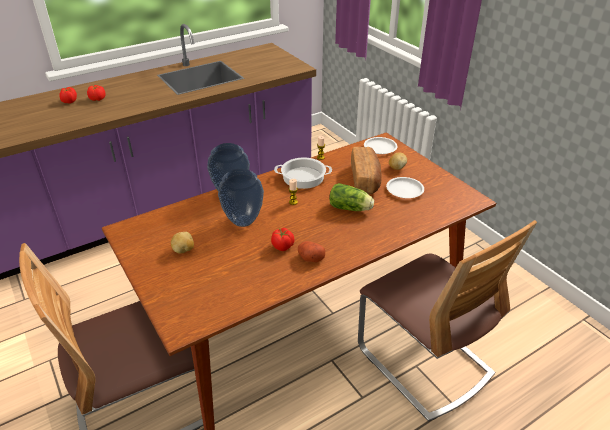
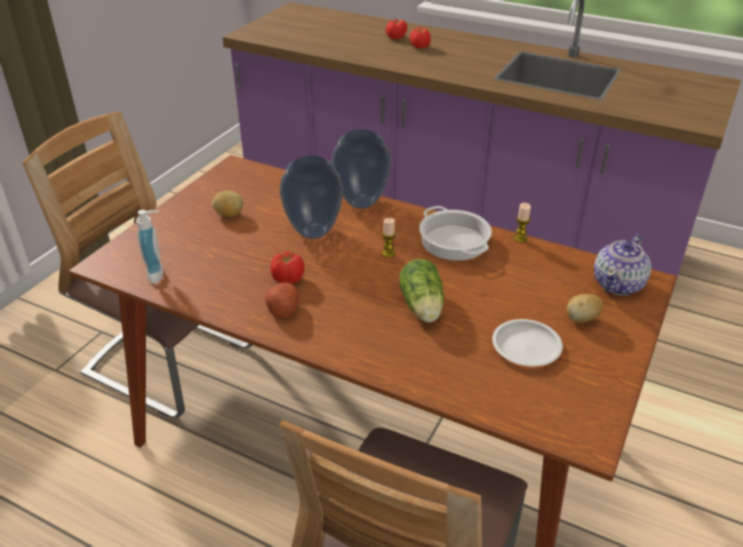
camera: 60 degrees right, 0 degrees up
(223, 303) = (159, 274): none -> soap dispenser
(365, 180) = (509, 298): bread -> none
(380, 148) = (618, 284): white plate -> teapot

